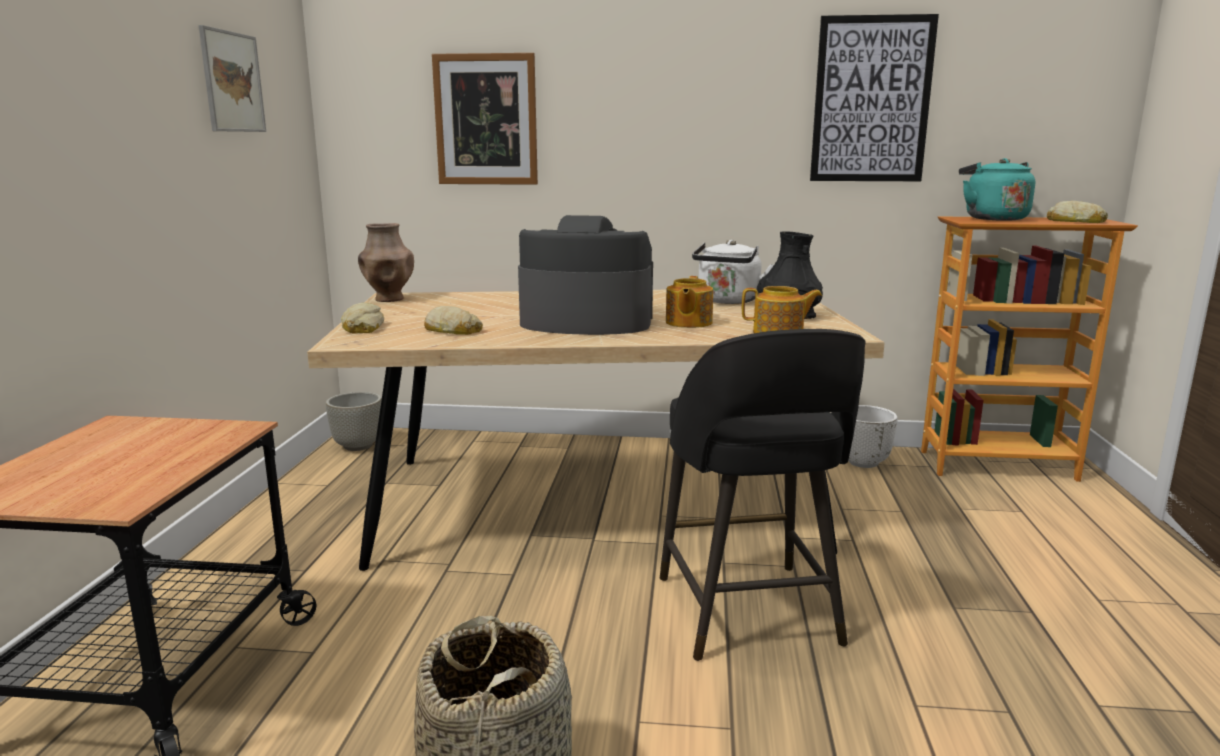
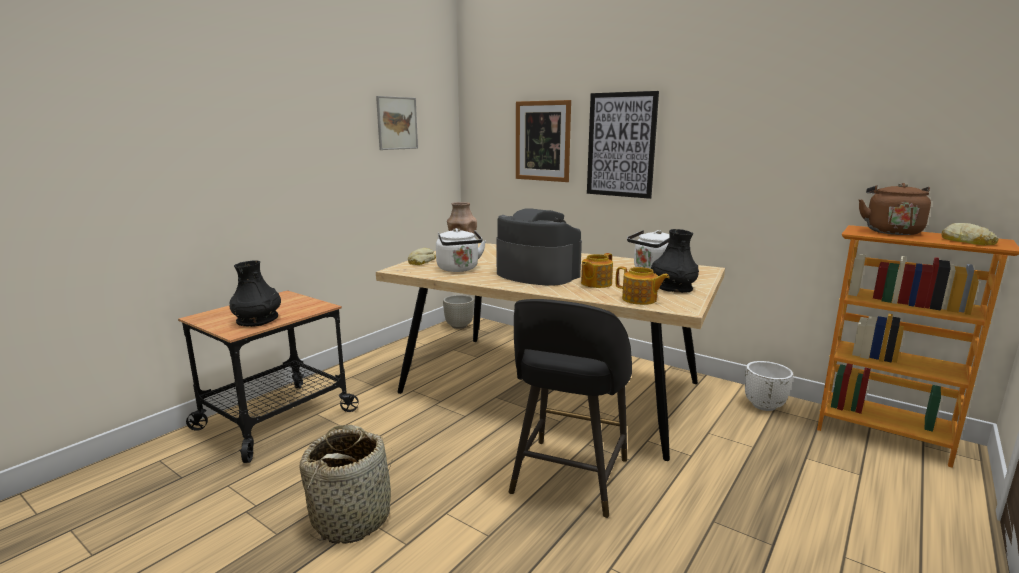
camera: 30 degrees right, 0 degrees up
(131, 474) = (257, 320): none -> black vase
(452, 330) = (459, 269): bread -> white kettle
(871, 100) = (799, 132): picture -> picture (621, 145)
(992, 218) = (891, 231): turquoise kettle -> brown kettle

